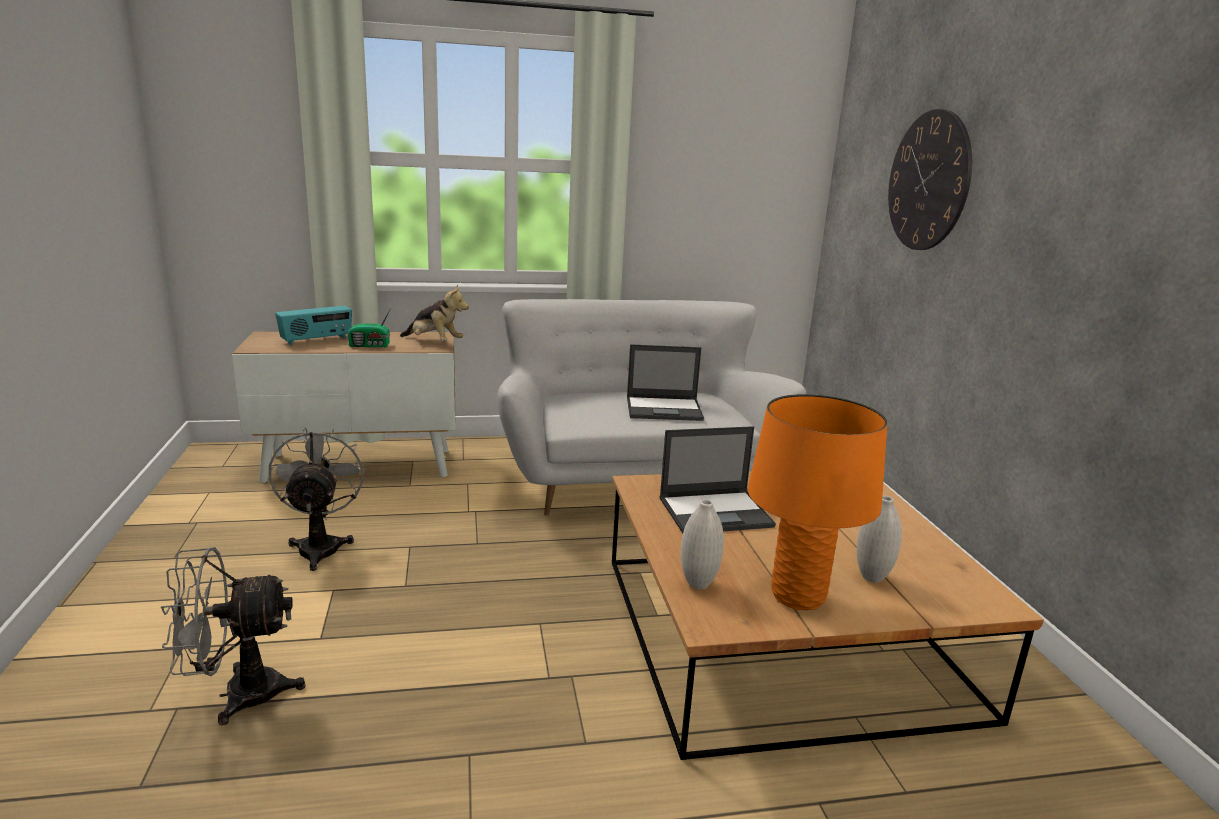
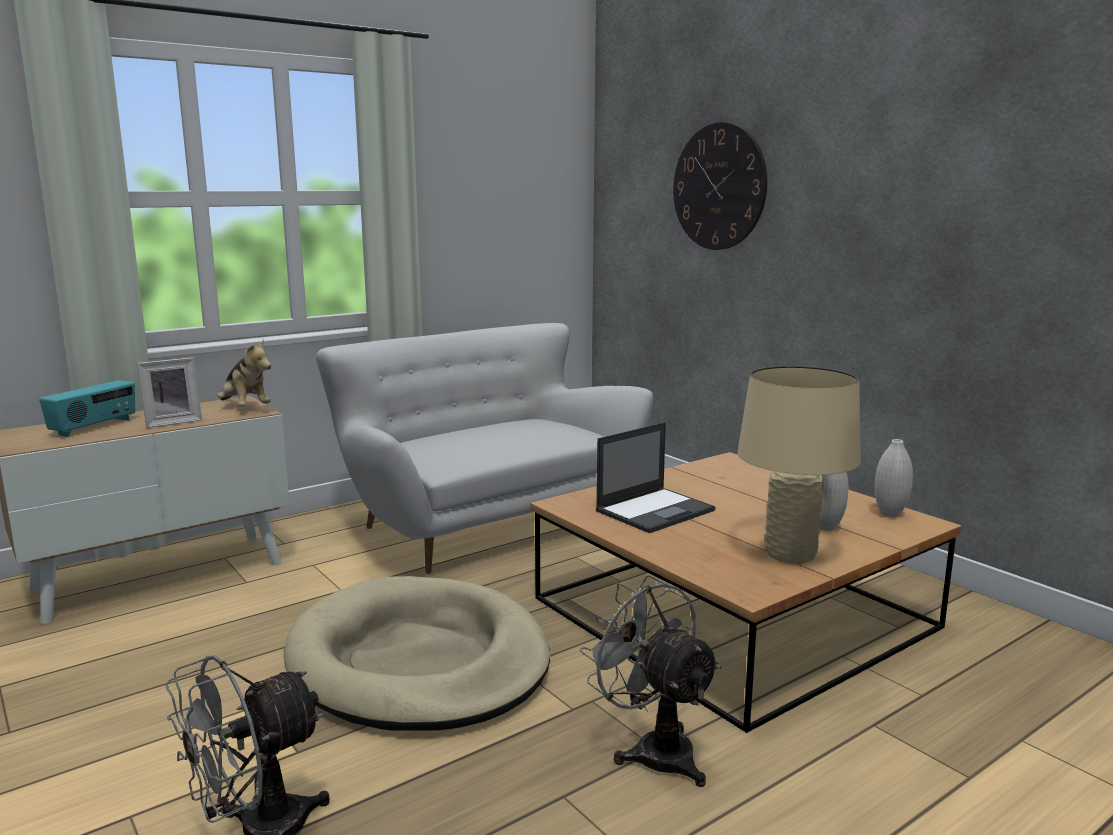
camera: 25 degrees left, 5 degrees down
(320, 545) = (199, 666): grey fan -> grey fan (653, 749)
(370, 345) = (172, 422): radio -> picture frame
(434, 342) = (245, 408): plush toy -> plush toy turned 45 degrees clockwise
(468, 592) = (419, 662): none -> beige dog bed
(665, 409) = (518, 437): laptop -> none
(698, 584) = (706, 566): white vase -> white vase (890, 514)
(798, 596) = (790, 554): orange table lamp -> beige table lamp

